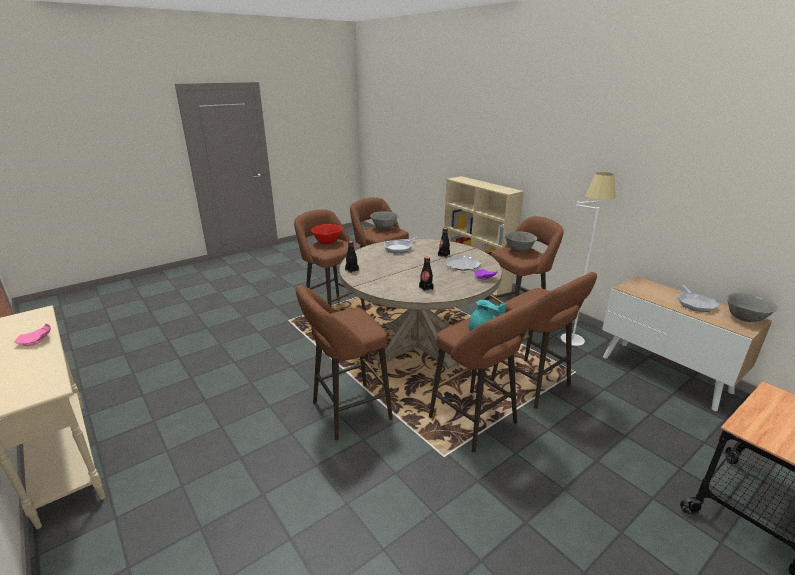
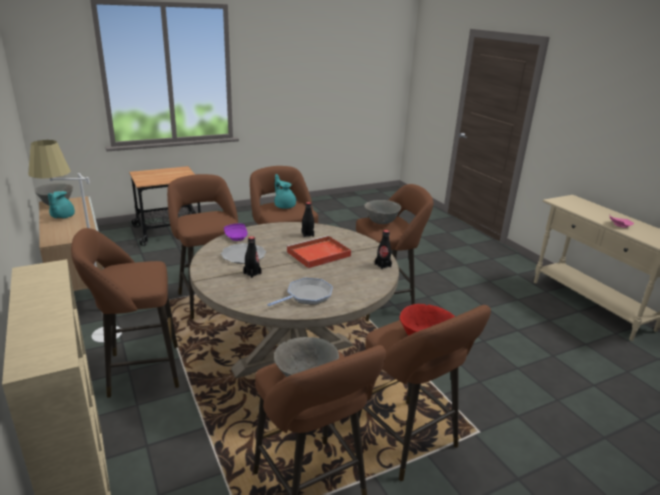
camera: 170 degrees left, 0 degrees up
(406, 272) = (317, 254): none -> red tray
(519, 250) = (131, 277): grey bowl -> grey bowl (381, 222)
(695, 304) = (62, 217): frying pan -> turquoise teapot

